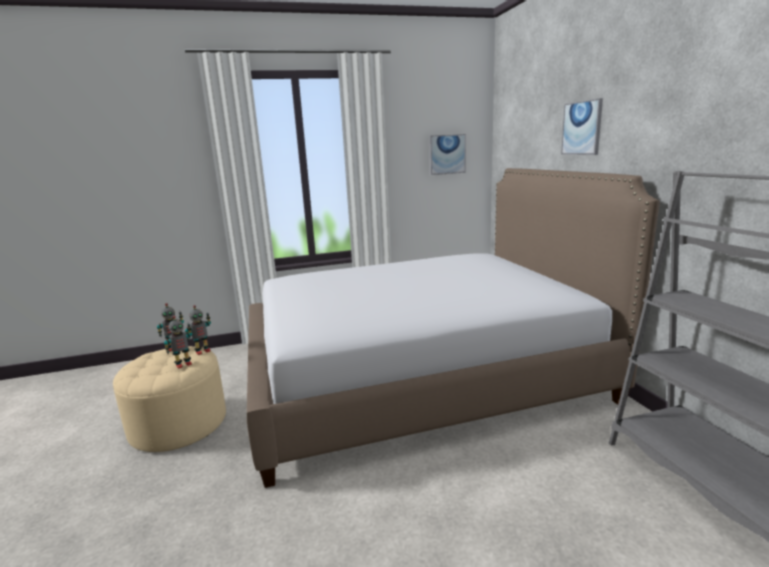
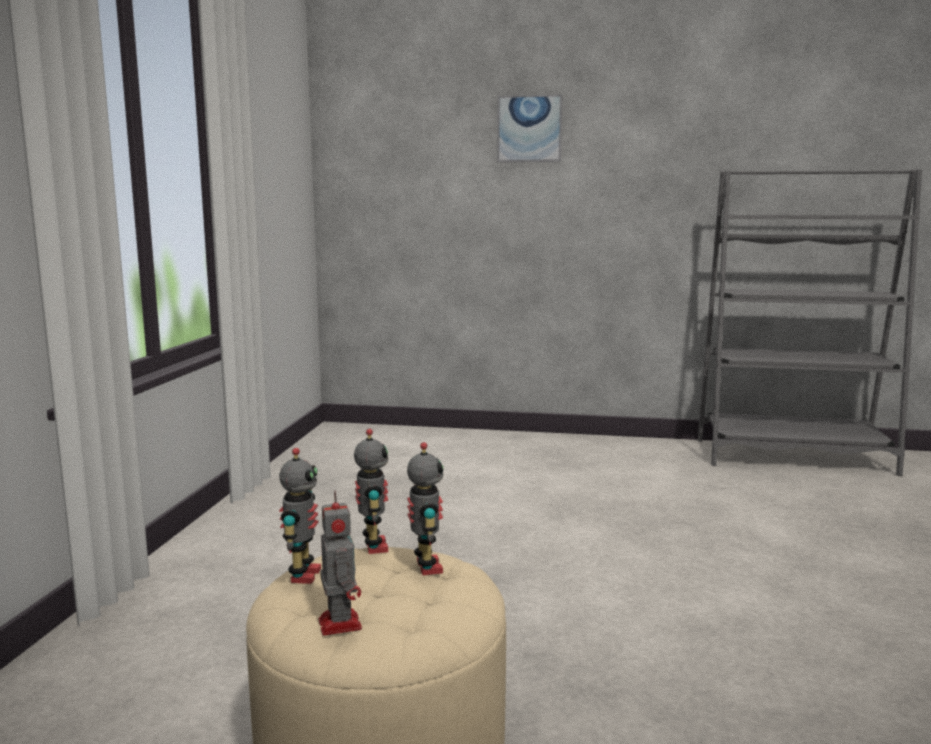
camera: 65 degrees left, 5 degrees down
(137, 363) = (339, 623): none -> toy robot
(419, 377) = (479, 505): bed -> none
(447, 154) = (282, 155): picture -> none

